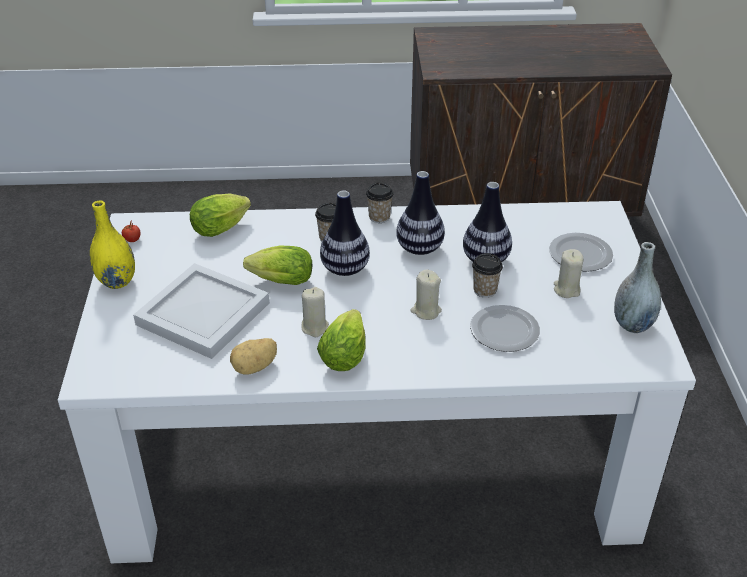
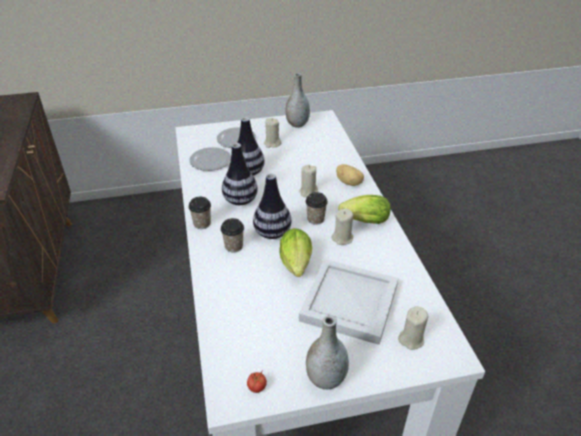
camera: 100 degrees left, 0 degrees up
(117, 281) = (326, 378): yellow vase -> grey vase
(128, 351) = (411, 339): none -> beige candle
(223, 227) = (226, 318): lettuce -> none
(255, 367) = (394, 260): potato -> potato (349, 182)
(485, 290) = (281, 171): cup -> cup (315, 219)
(505, 331) = (317, 162): plate -> plate (211, 160)

